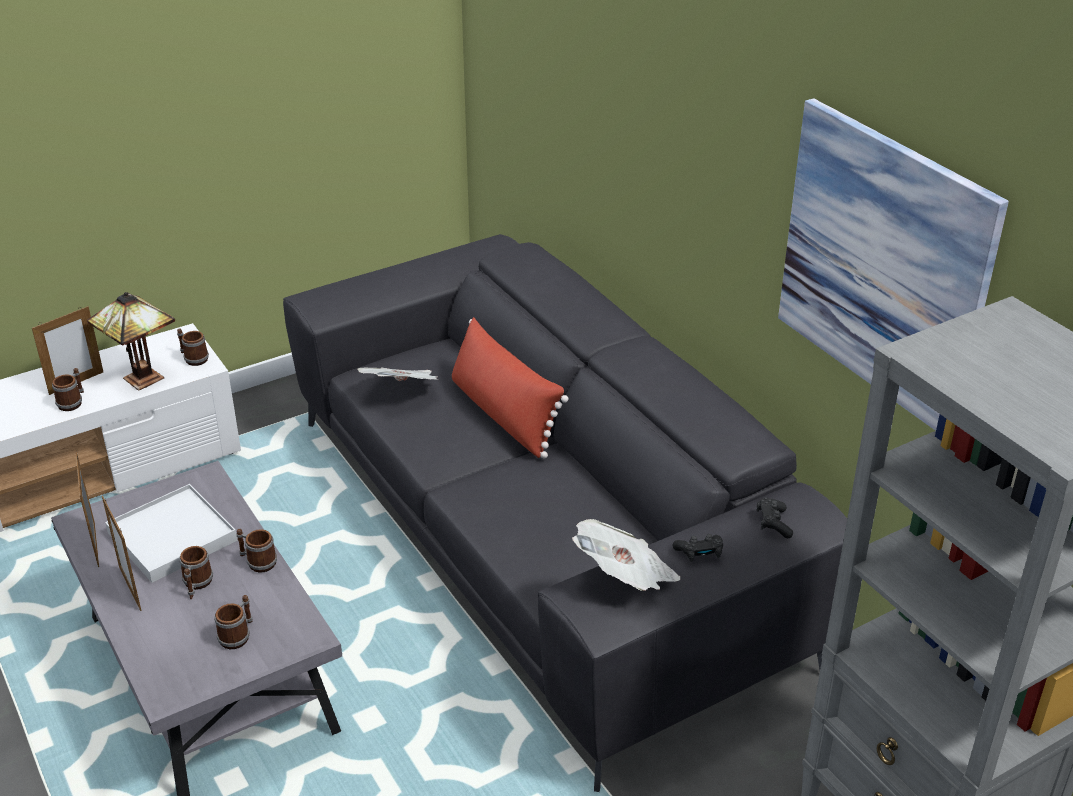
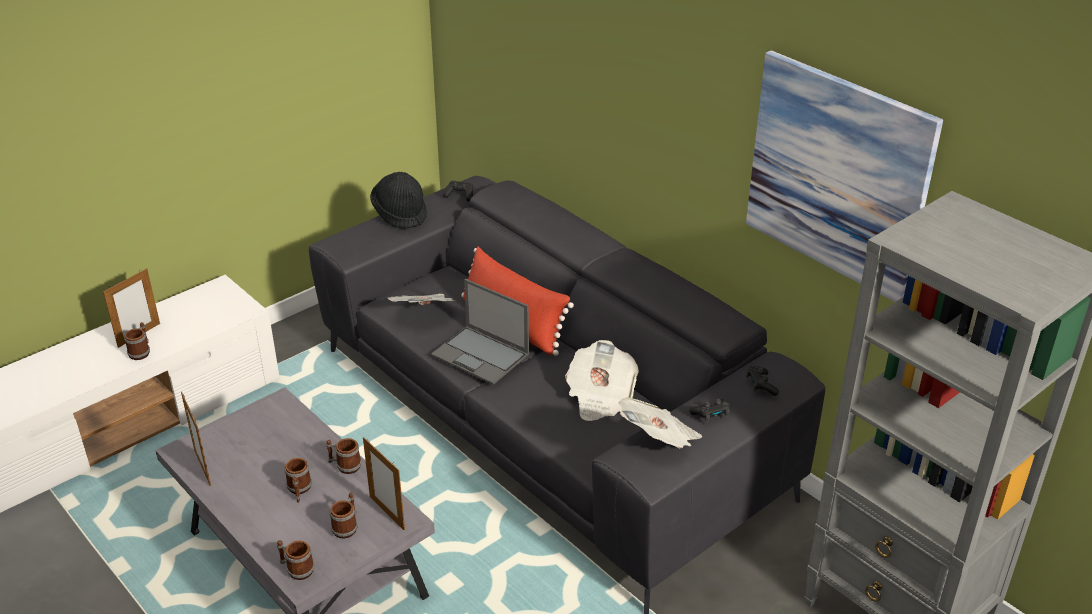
camera: 10 degrees left, 0 degrees up
(130, 588) = (243, 500): picture frame -> picture frame (387, 513)
(140, 378) = (194, 325): table lamp -> none
(172, 537) = (265, 454): white tray -> none
(193, 358) = (235, 304): mug -> mug (296, 569)
(397, 271) = (400, 214): none -> black hat
(455, 448) = (481, 355): none -> laptop
(473, 256) = (460, 196): none -> black game controller
(582, 515) = (600, 397): none -> newspaper

